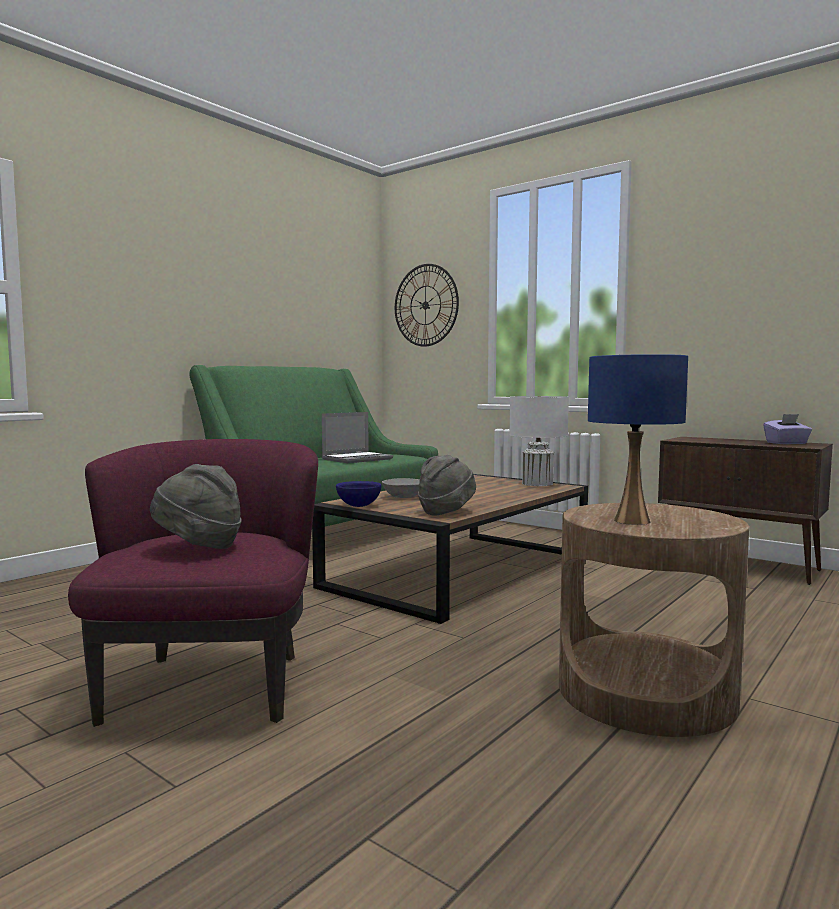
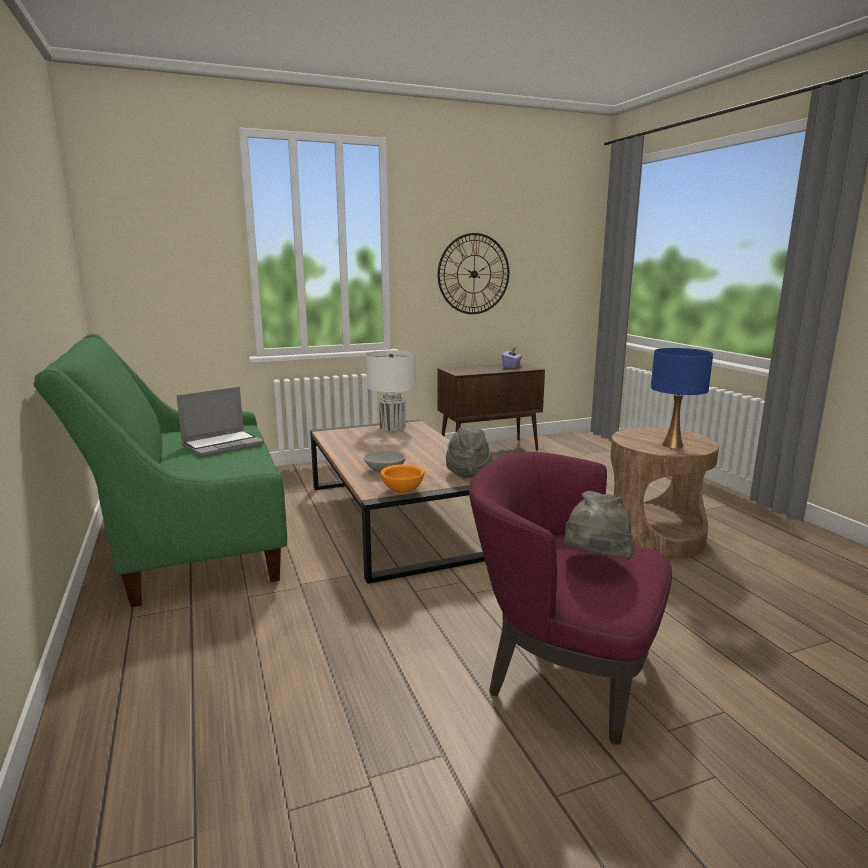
camera: 60 degrees left, 10 degrees up
(357, 459) = (223, 445): laptop -> laptop turned 60 degrees clockwise
(358, 506) = (402, 491): blue bowl -> orange bowl
(425, 305) = (156, 247): wall clock -> wall clock (474, 274)

